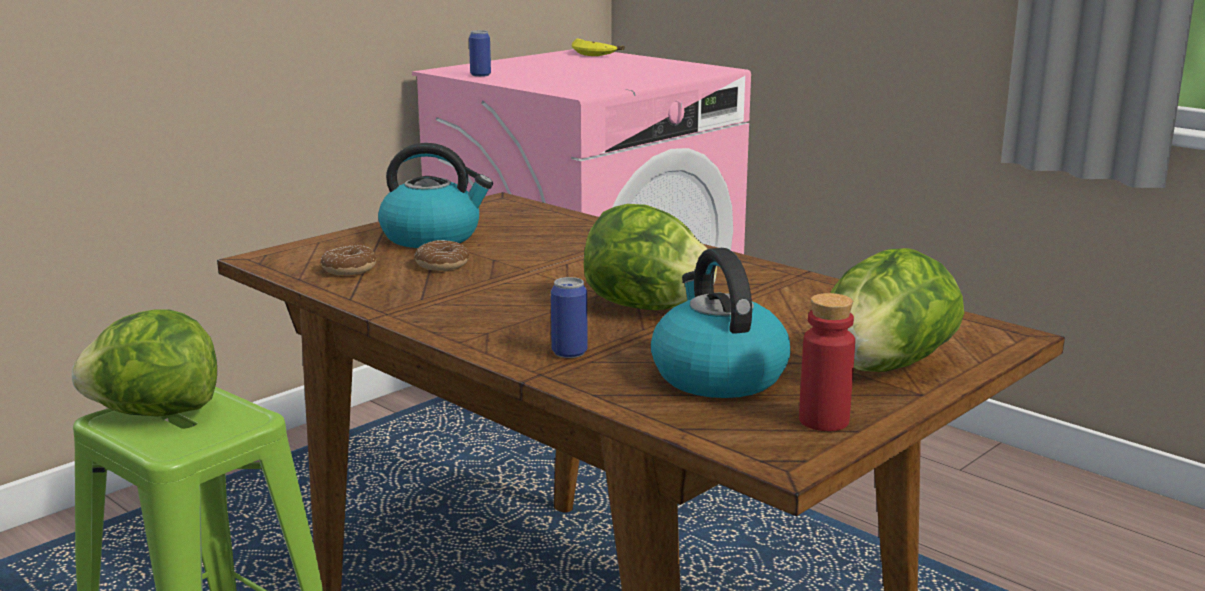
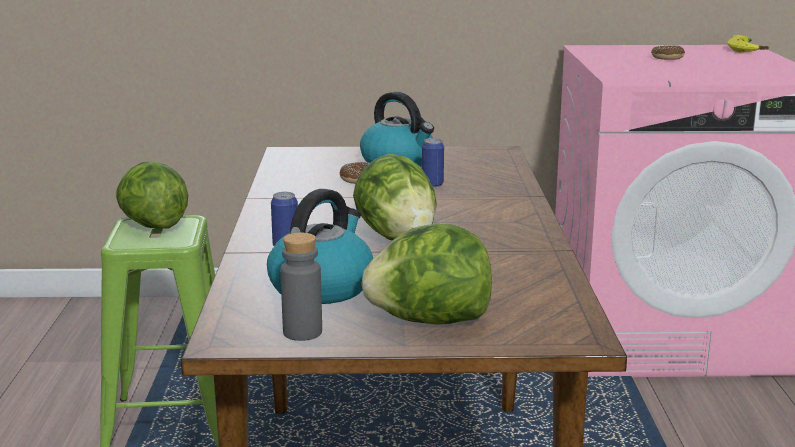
camera: 45 degrees right, 0 degrees up
(349, 269) = (307, 169): donut -> donut (667, 58)
(480, 75) = (597, 54): can -> can (432, 184)
(824, 421) = (302, 332): red bottle -> grey bottle

